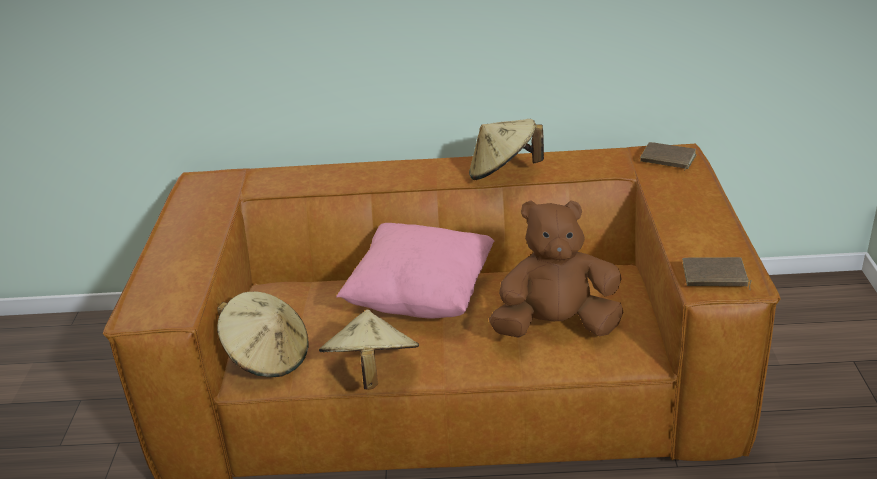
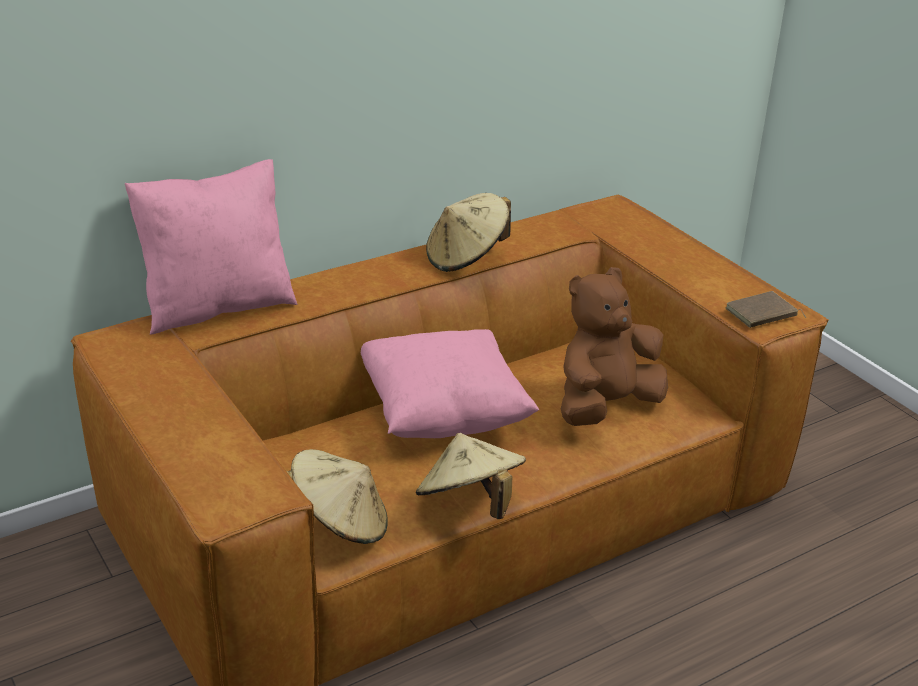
camera: 35 degrees left, 0 degrees up
(288, 172) = (217, 306): none -> pink pillow
(667, 159) = (610, 214): brown book -> none

